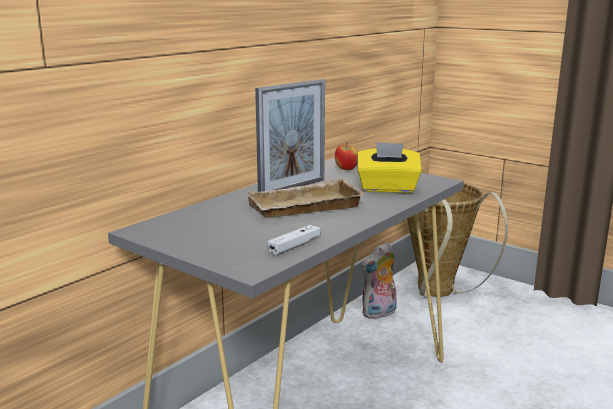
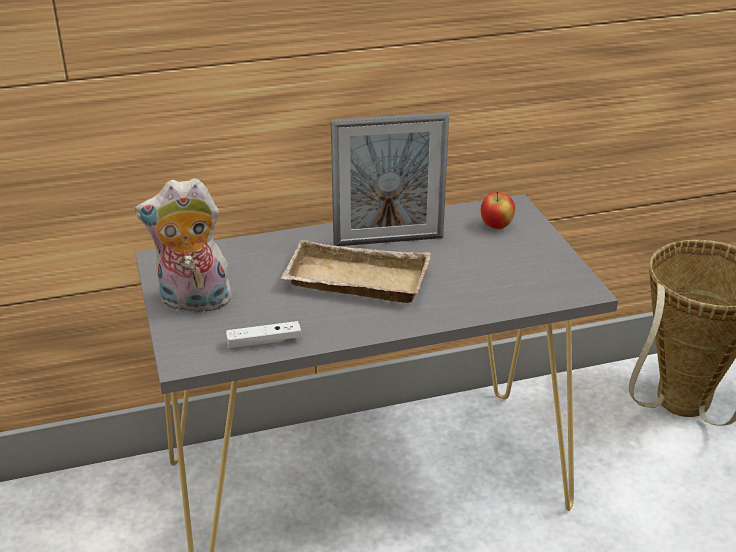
camera: 35 degrees right, 15 degrees up
(379, 313) = (566, 407): plush toy -> plush toy (193, 303)
(387, 188) = (495, 281): yellow tissue box -> none

